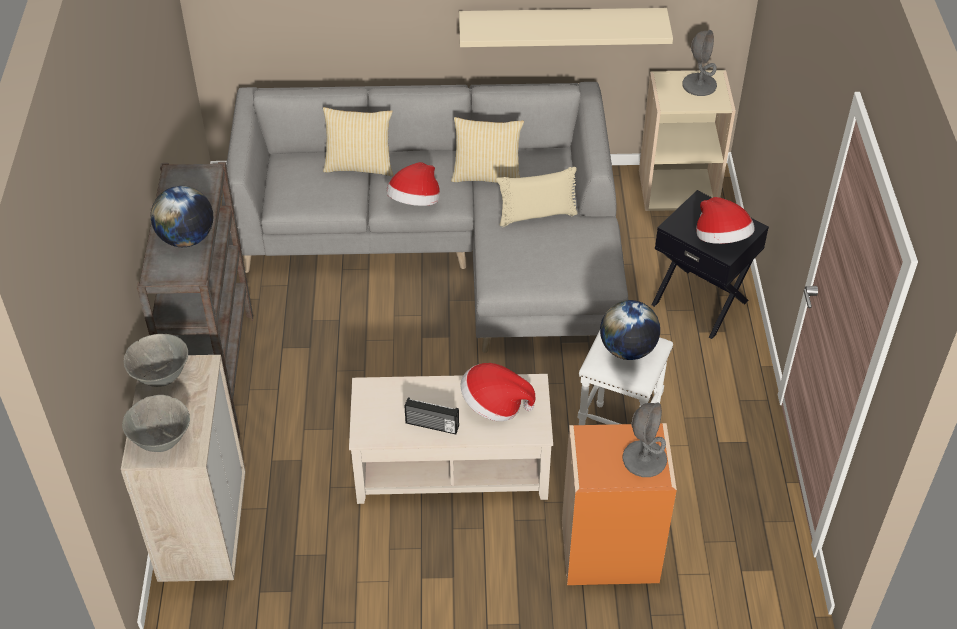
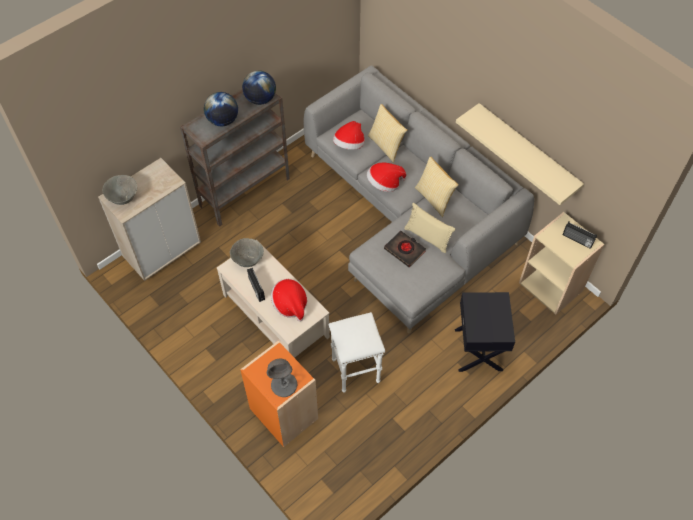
camera: 50 degrees right, 10 degrees up
(161, 376) = (155, 172): grey bowl -> grey bowl (248, 260)
(534, 245) = (405, 250): none -> black book
(627, 350) = (356, 334): globe -> globe (260, 99)
(699, 85) = (577, 240): grey table lamp -> radio
(721, 239) = (482, 326): hat -> hat (349, 145)

